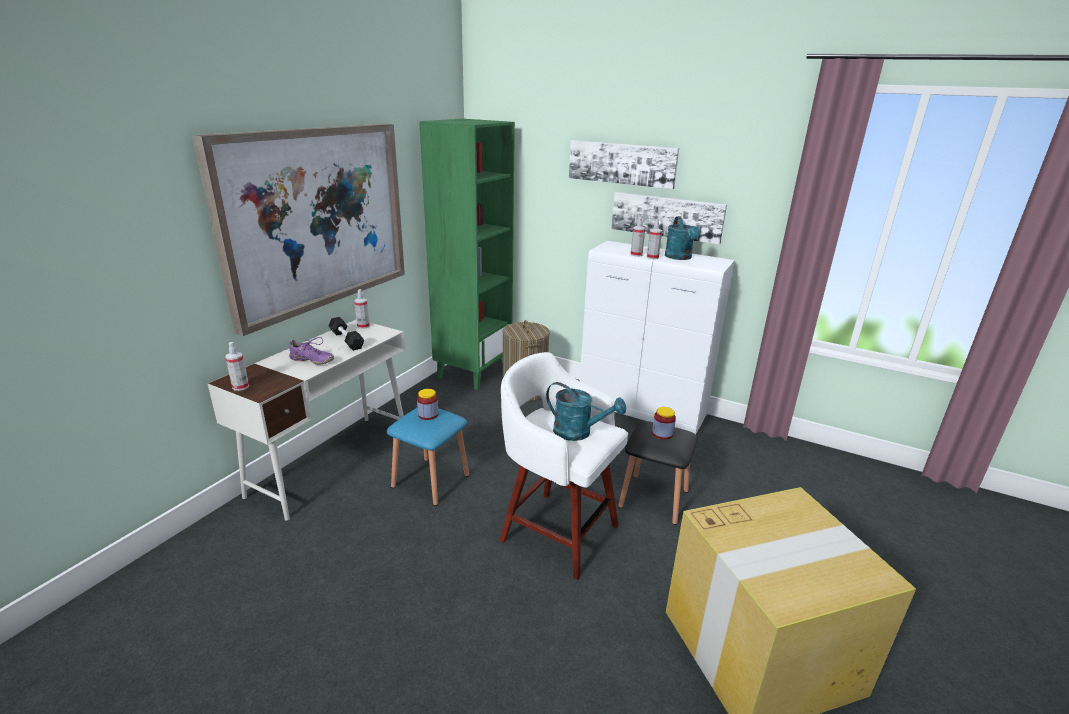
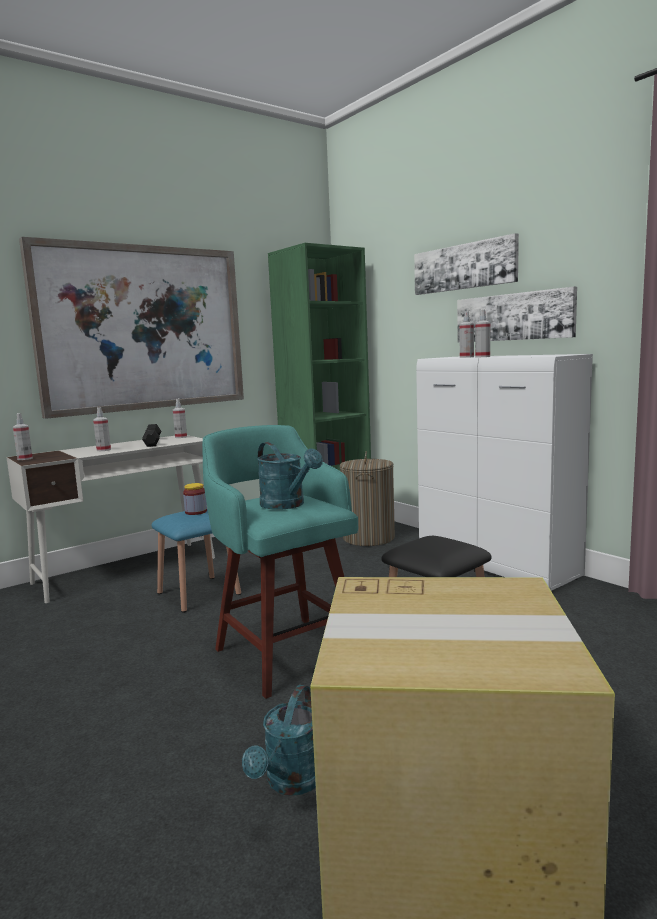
camera: 25 degrees right, 15 degrees down
(312, 360) = (103, 450): purple shoe -> spray bottle
(556, 531) = (286, 652): white stool -> turquoise stool
(662, 433) = (435, 543): jar -> none
(680, 257) = (518, 355): turquoise watering can -> turquoise watering can (291, 783)

